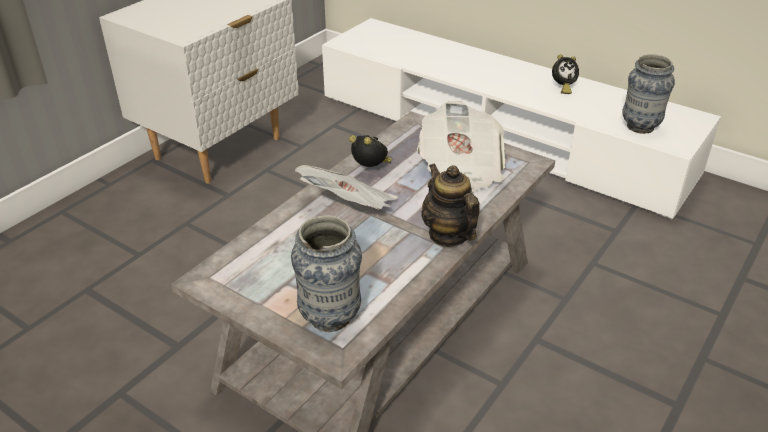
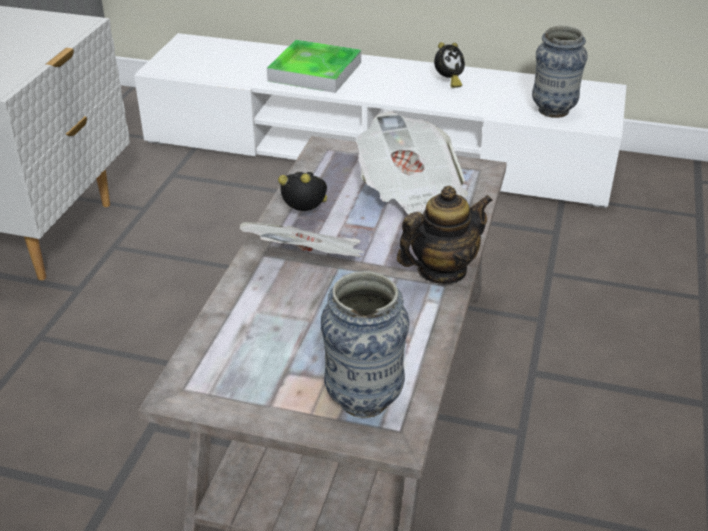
camera: 20 degrees left, 0 degrees up
(448, 235) = (441, 270): teapot -> teapot turned 105 degrees clockwise
(458, 63) = (315, 72): none -> tray

